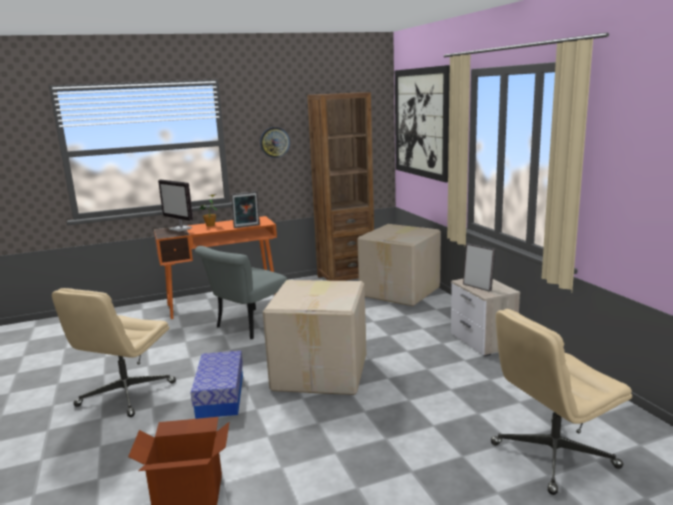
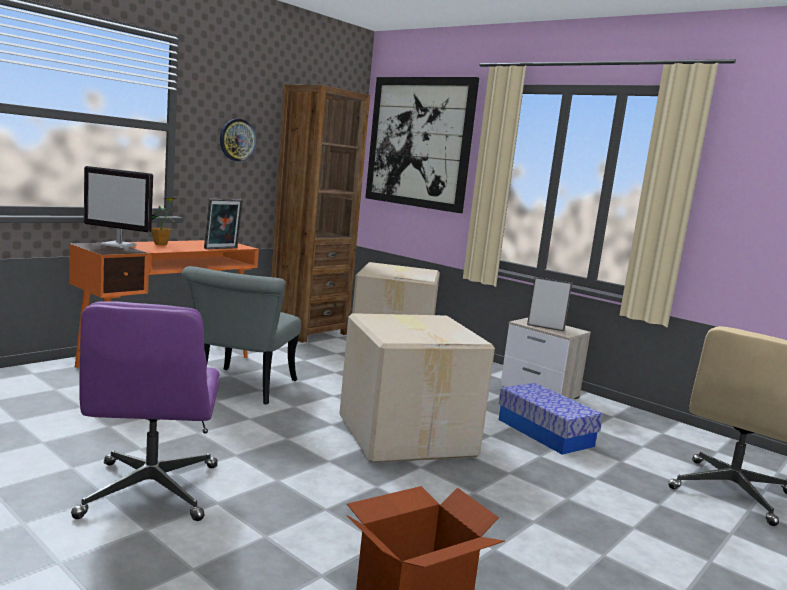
camera: 30 degrees left, 5 degrees down
(126, 395) = (150, 492): beige office chair -> purple office chair
(220, 396) = (307, 476): storage box -> storage box (545, 432)

